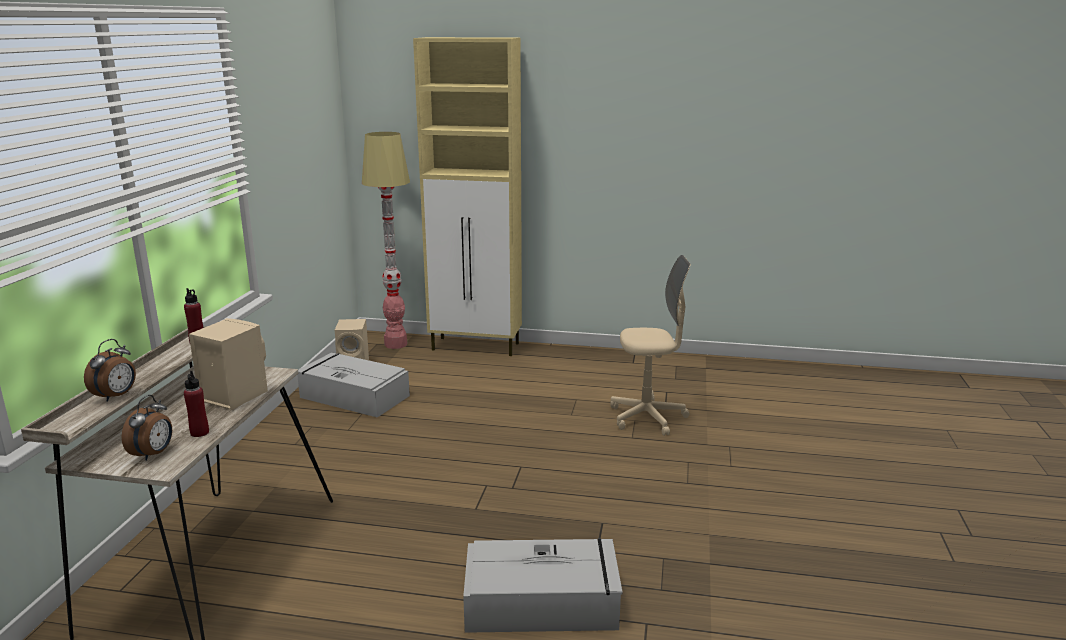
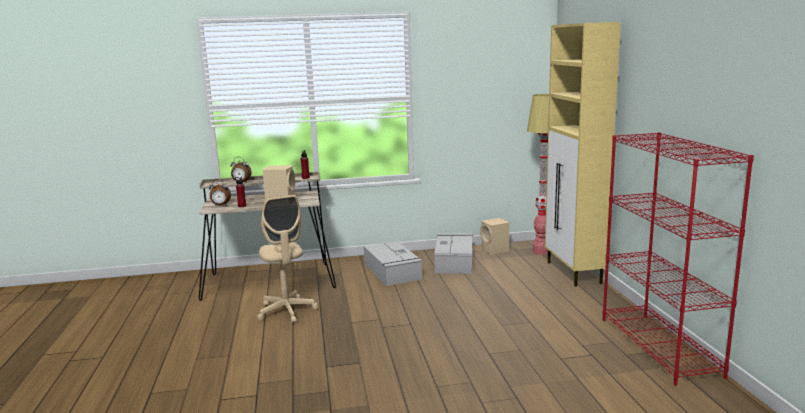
camera: 70 degrees right, 5 degrees down
(543, 602) = (267, 360): grey storage box -> grey storage box (392, 271)
(647, 417) = (530, 354): beige office chair -> beige office chair (286, 311)
(669, 362) = (659, 347): none -> red bookcase

